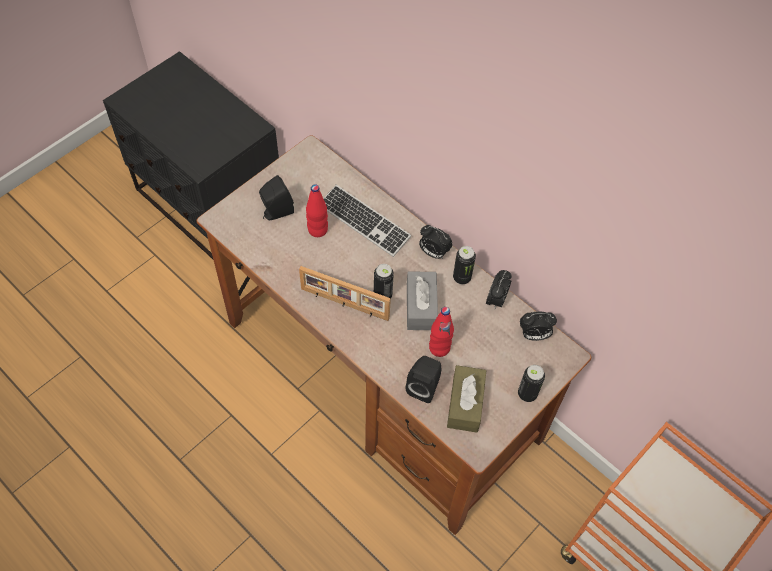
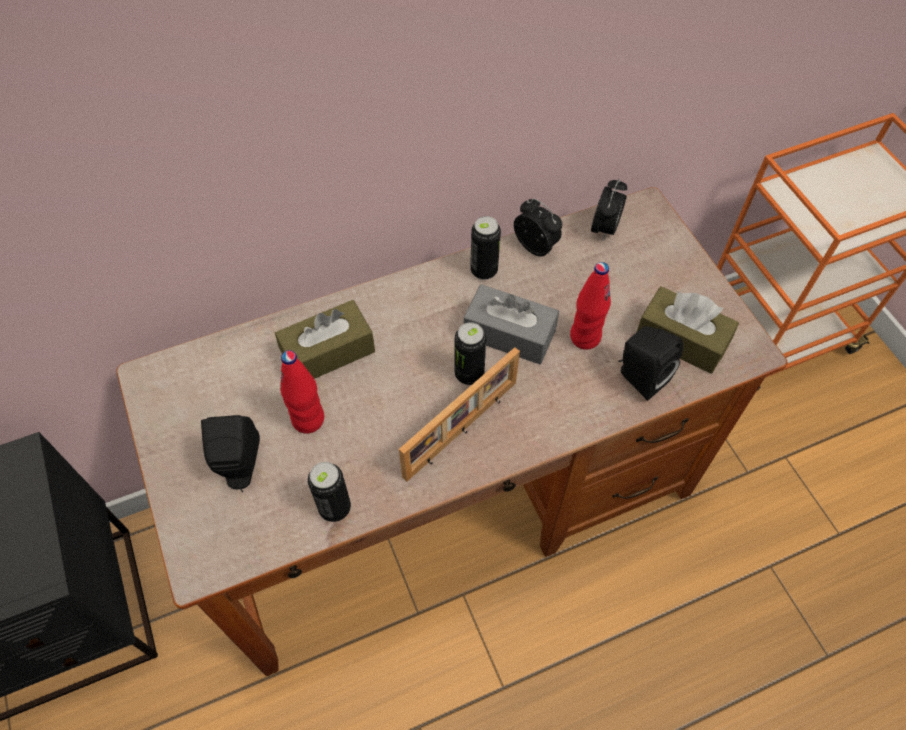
camera: 65 degrees left, 0 degrees up
(364, 222) = (328, 352): keyboard -> brown tissue box
(433, 253) = (427, 287): alarm clock -> none
(527, 394) = (688, 268): can -> can (335, 508)

